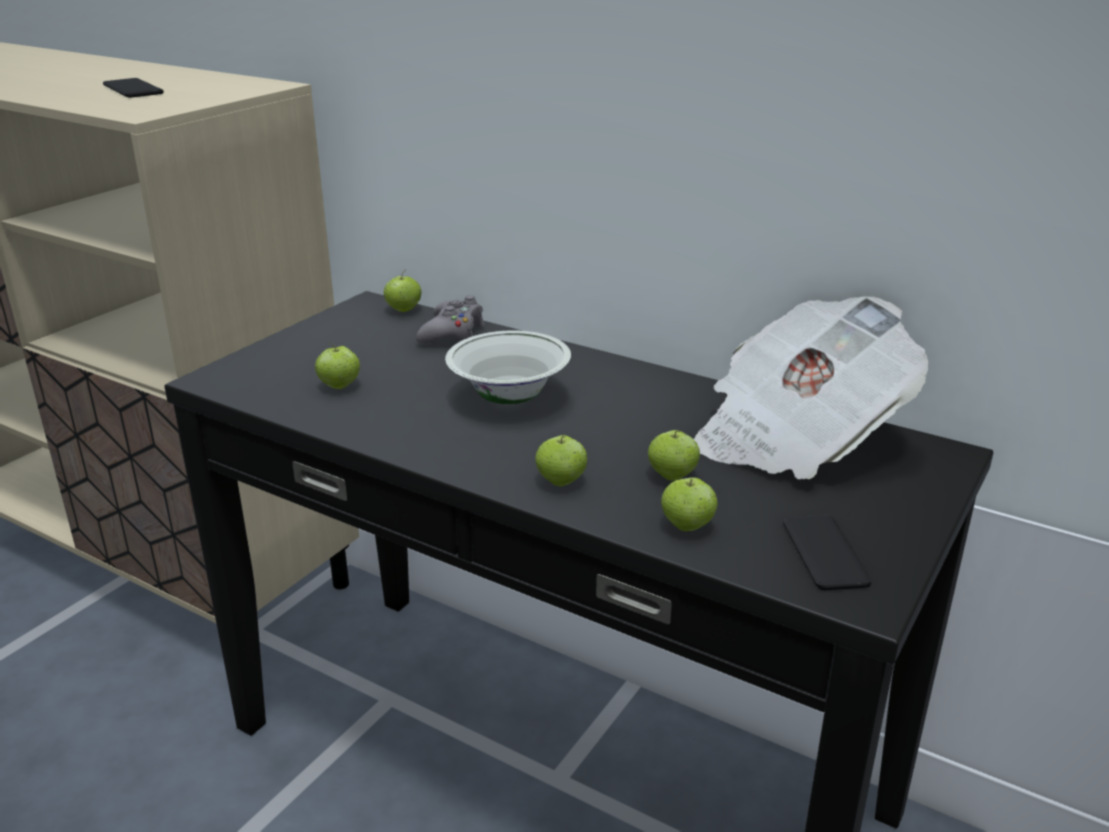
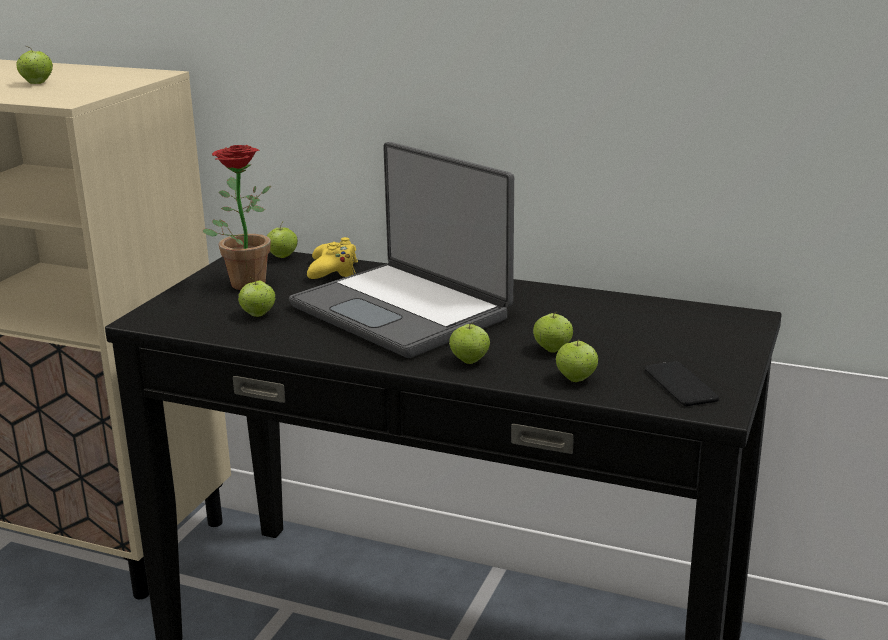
camera: 10 degrees left, 5 degrees down
(133, 89) = (37, 83): phone -> apple
(345, 339) = (244, 281): none -> potted plant
(452, 333) = (333, 270): grey game controller -> yellow game controller
(509, 398) = (403, 311): white bowl -> laptop
(796, 436) = (635, 316): newspaper -> none

